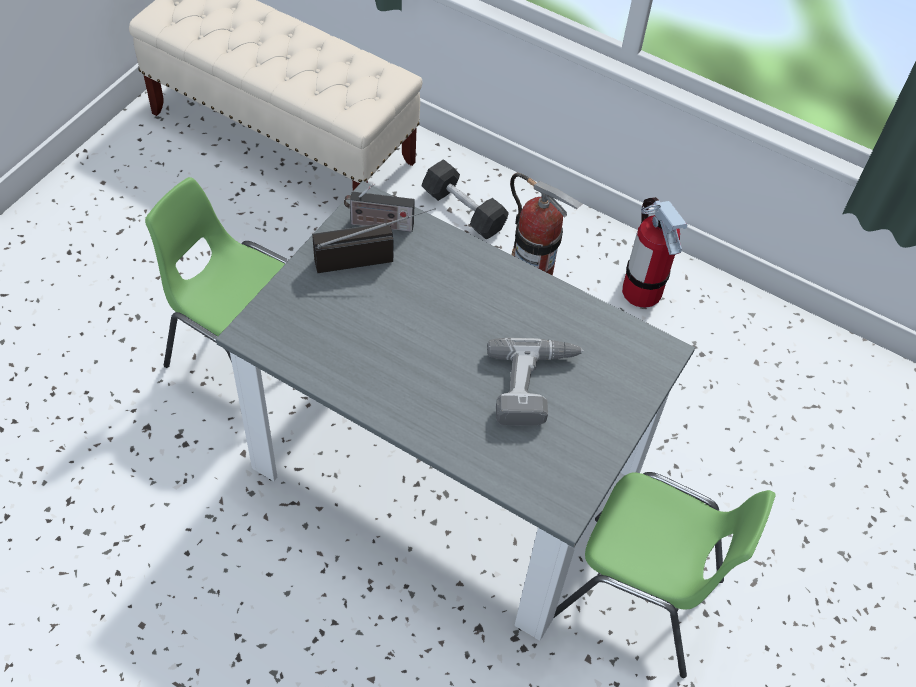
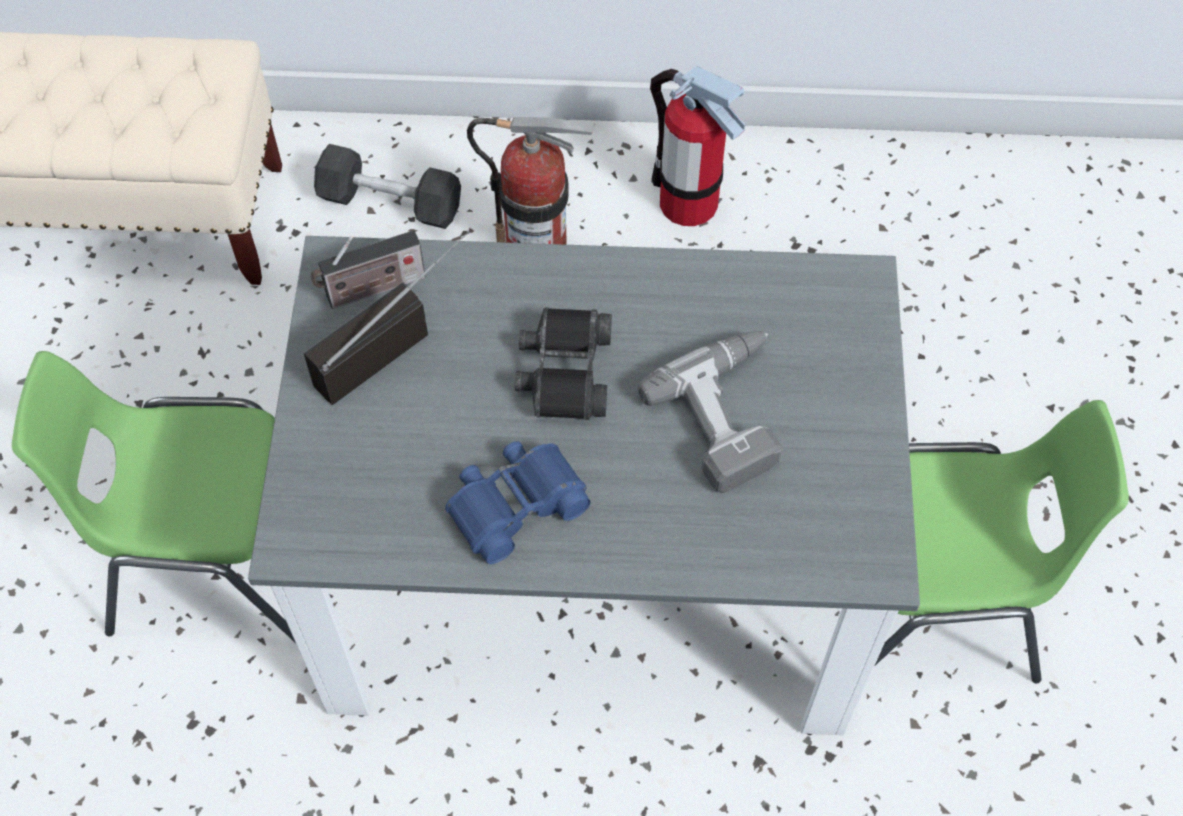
camera: 25 degrees left, 5 degrees up
(380, 372) = (515, 504): none -> blue binoculars
(455, 317) = (564, 372): none -> black binoculars

